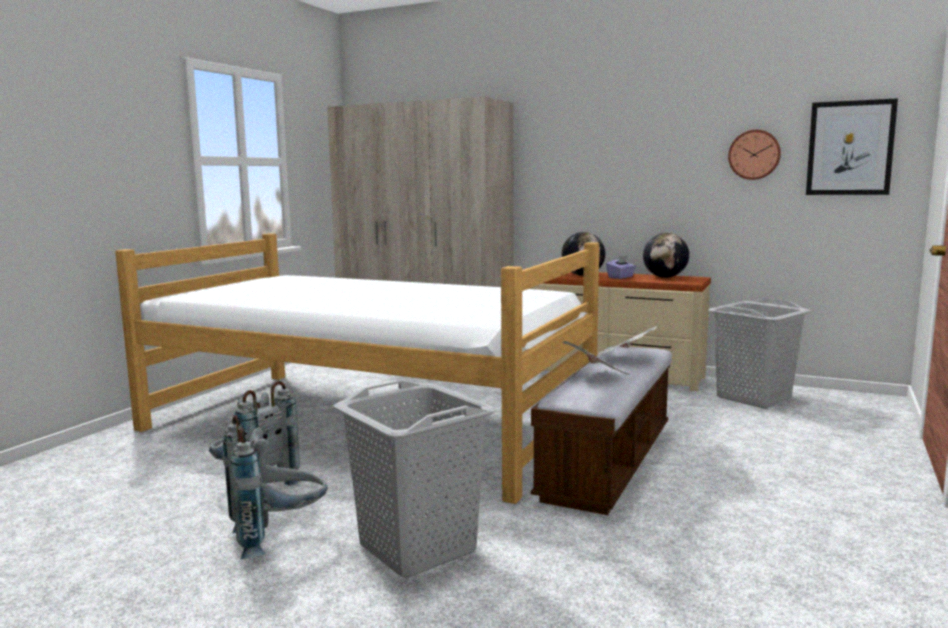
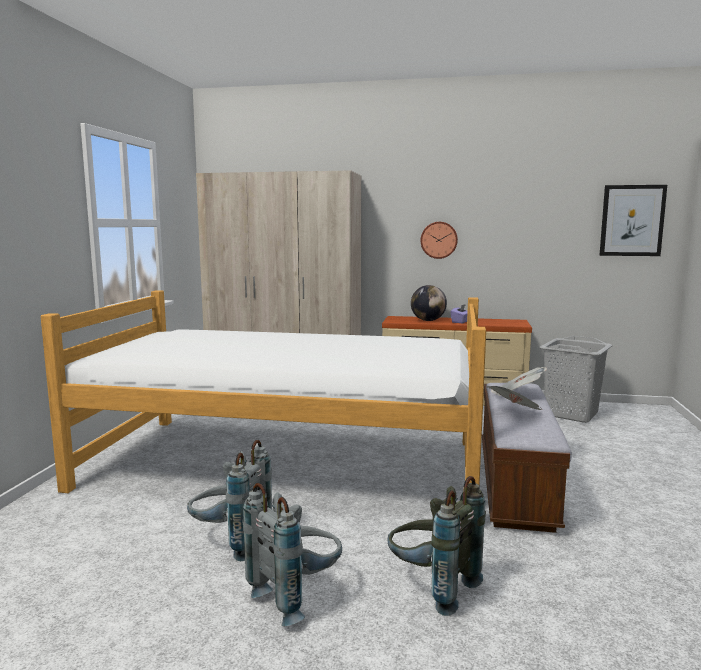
camera: 15 degrees left, 0 degrees up
(417, 548) = (431, 587): grey laundry basket -> grey backpack
(665, 277) = (494, 321): globe -> none
(754, 154) = (560, 224): wall clock -> wall clock (439, 240)

